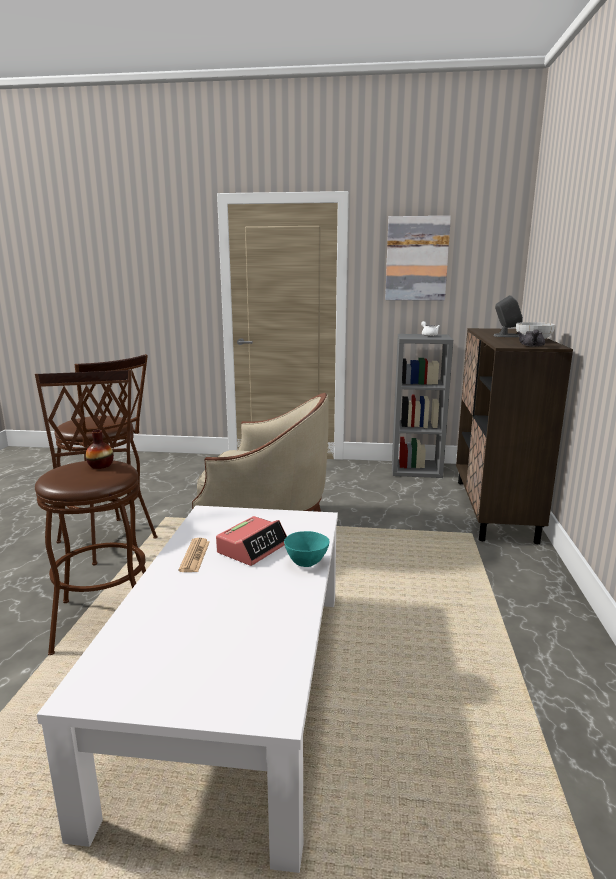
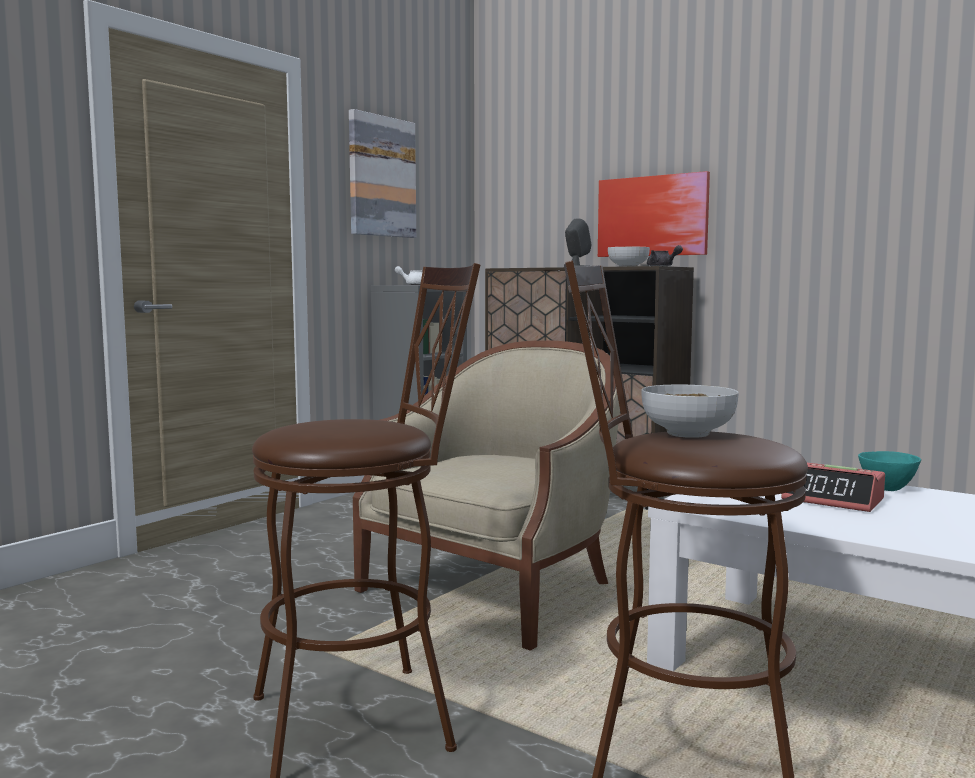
camera: 60 degrees left, 10 degrees down
(100, 465) = (686, 433): vase -> bowl
(195, 556) = (848, 523): newspaper -> none
(253, 548) = (833, 500): alarm clock -> alarm clock turned 150 degrees clockwise
(573, 295) = (652, 216): none -> picture

